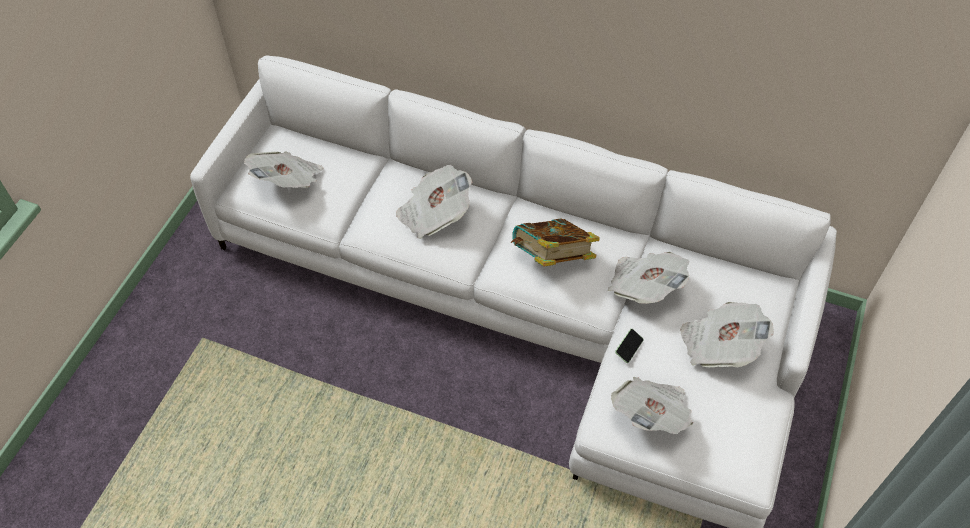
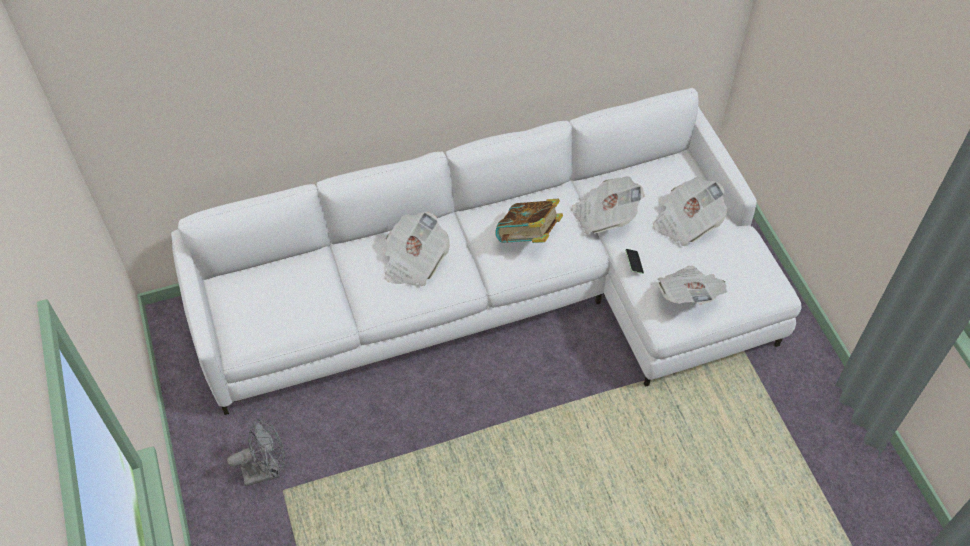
camera: 40 degrees left, 0 degrees up
(207, 314) = (267, 470): none -> grey fan
(288, 181) = (275, 311): newspaper -> none

